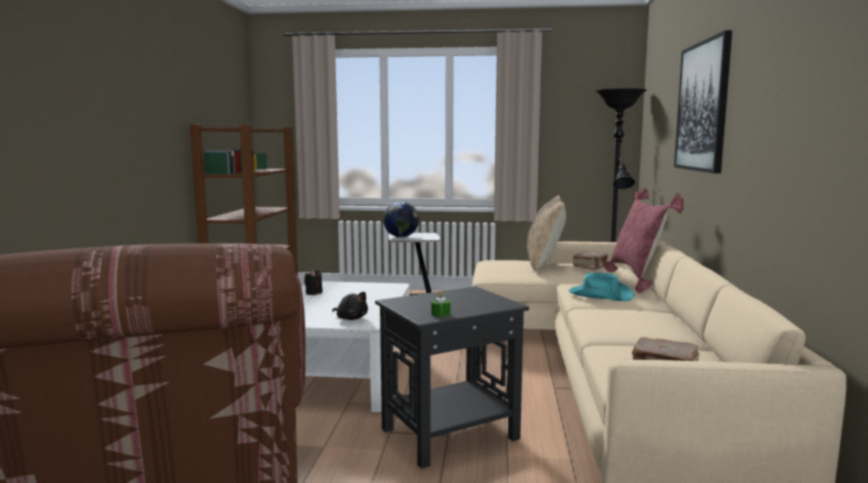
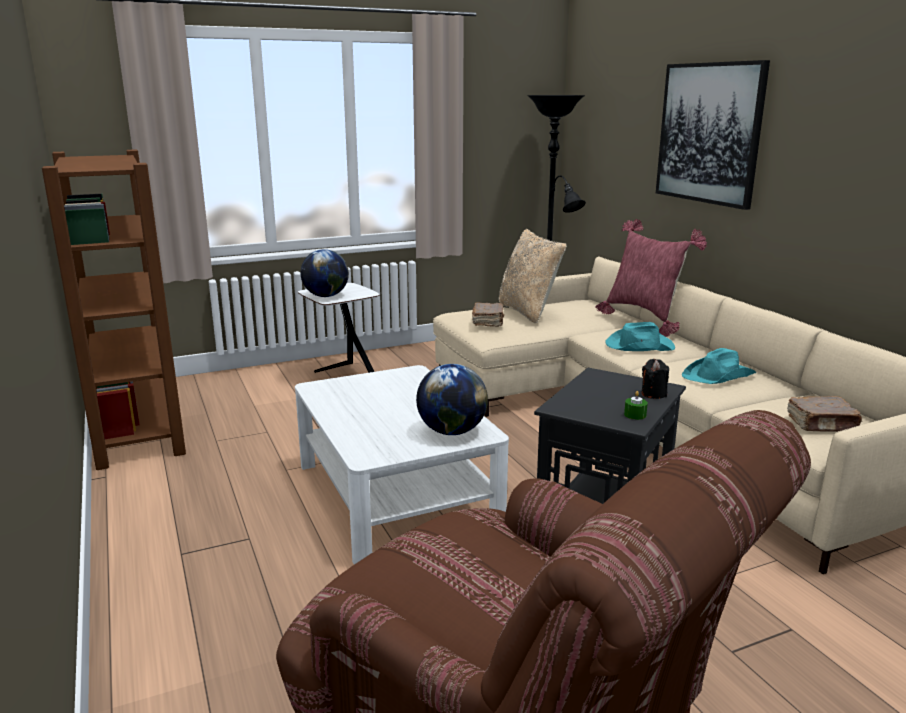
camera: 30 degrees left, 10 degrees up
(314, 293) = (337, 402): black candle -> black candle (653, 394)
(351, 318) = (451, 431): black plush toy -> globe
(590, 267) = (574, 309): brown book -> brown book (488, 322)
(634, 323) = (719, 376): none -> turquoise hat

